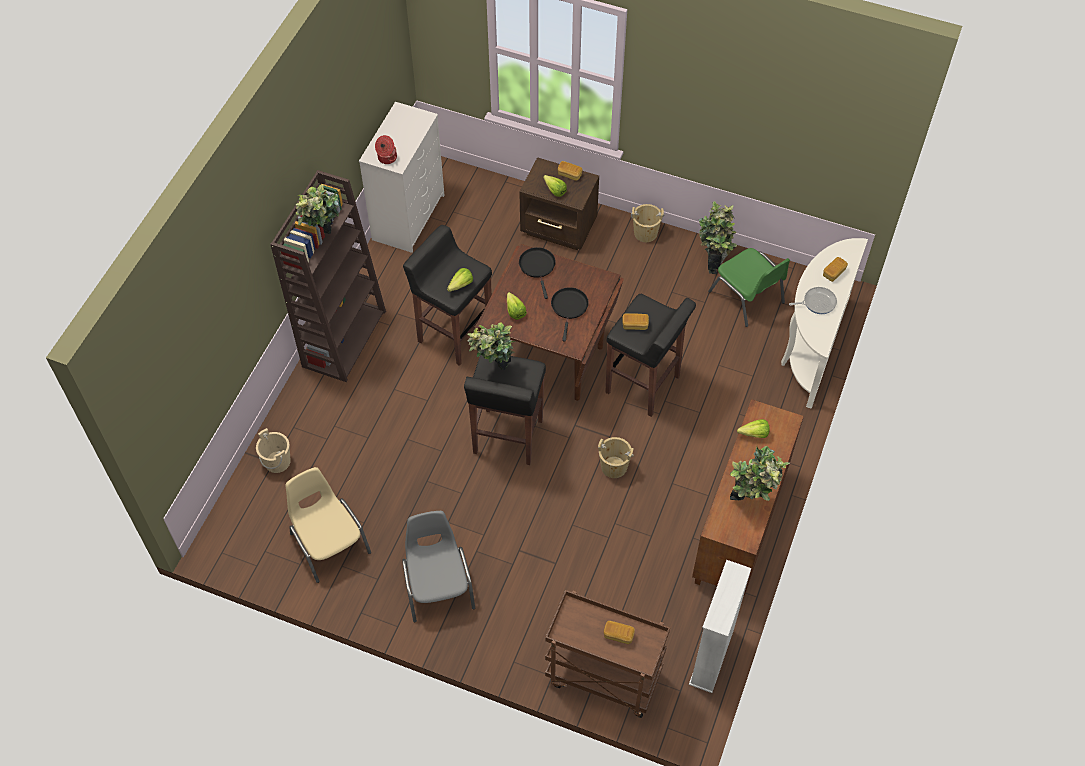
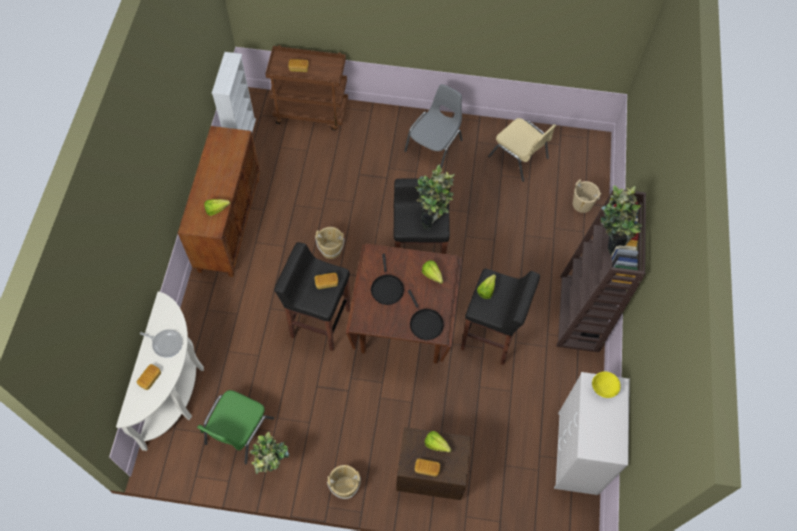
camera: 165 degrees right, 5 degrees up
(387, 158) = (604, 387): cooking pot -> yellow bowl
(438, 585) = (435, 145): grey chair -> grey chair turned 120 degrees counterclockwise
(747, 297) = (238, 431): green chair -> green chair turned 105 degrees counterclockwise
(750, 502) = (216, 159): potted plant -> none
(817, 302) = (166, 343): frying pan -> frying pan turned 135 degrees counterclockwise

